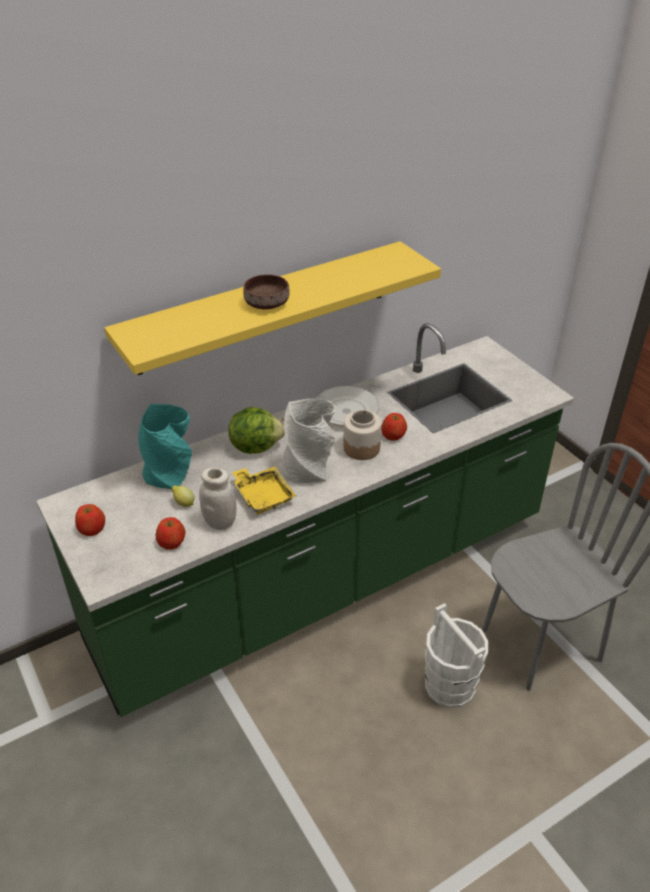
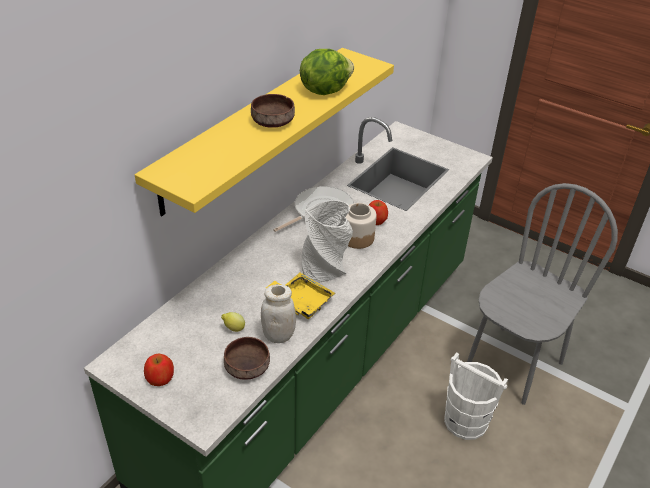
camera: 25 degrees left, 0 degrees up
(170, 475) = (203, 306): turquoise vase -> none
(171, 542) = (246, 367): apple -> brown bowl
(256, 446) = (265, 259): lettuce -> lettuce (324, 90)

